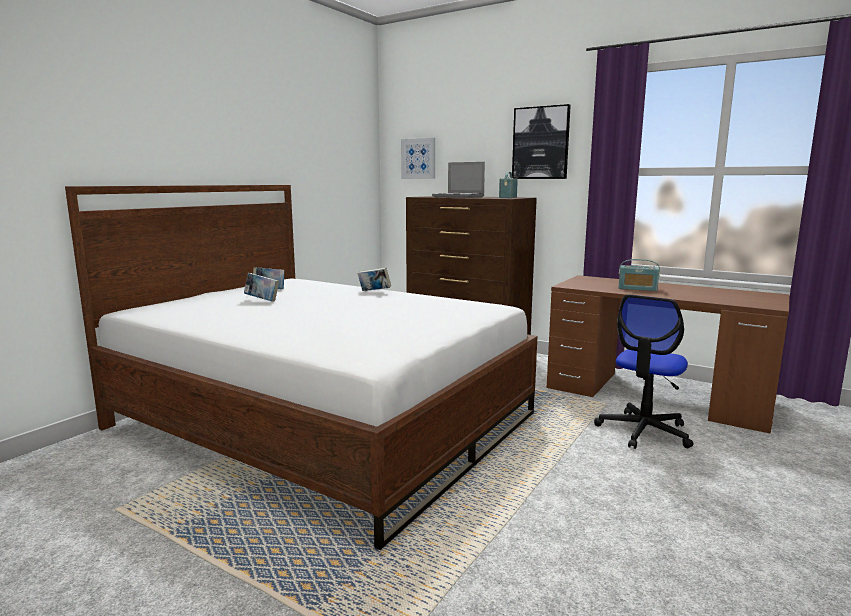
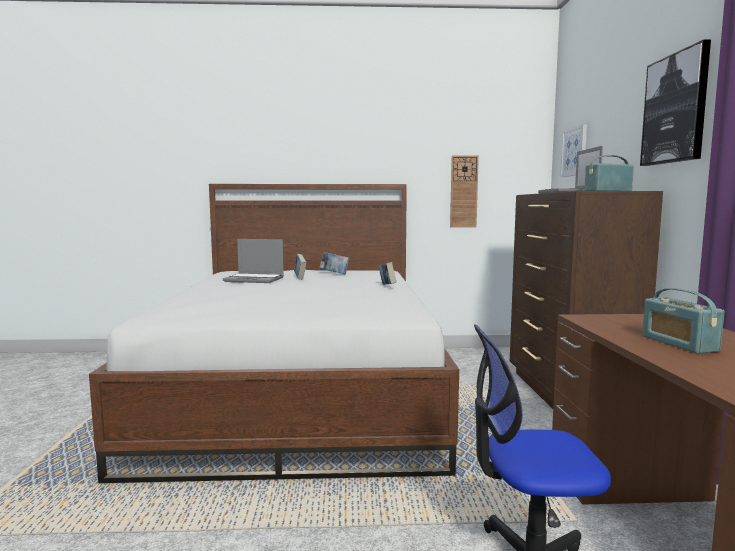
camera: 55 degrees right, 5 degrees down
(230, 311) = (255, 279): none -> laptop
(328, 191) = (463, 191): none -> wall clock

